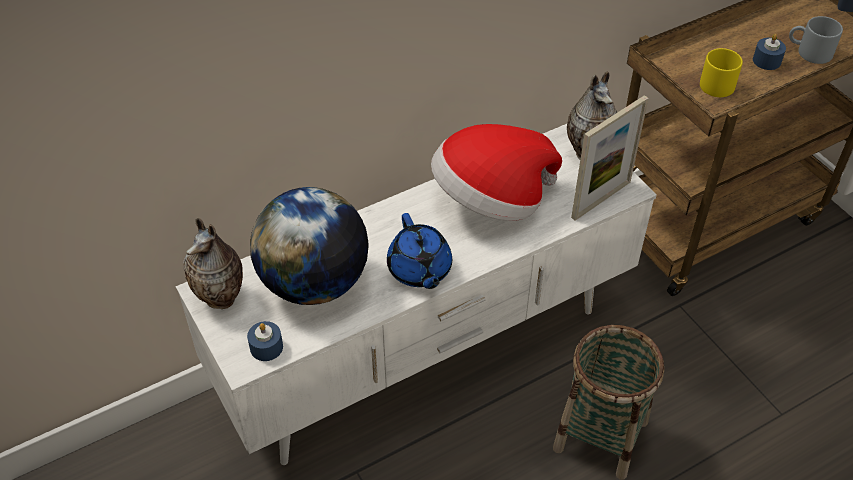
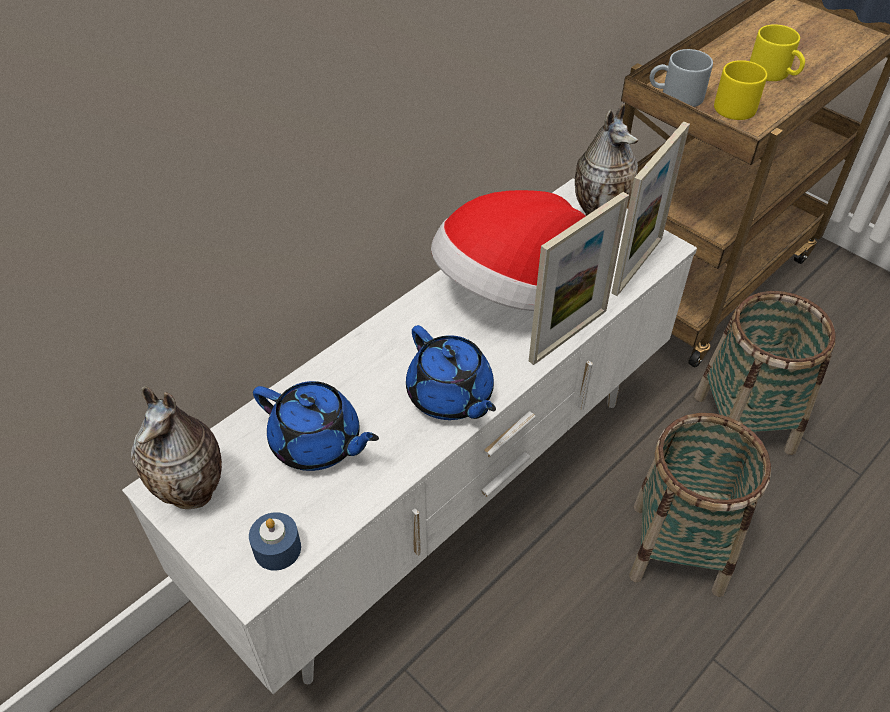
camera: 15 degrees left, 0 degrees up
(314, 283) = (317, 443): globe -> blue teapot
(524, 243) = (568, 335): none -> picture frame
(696, 350) = (743, 423): none -> basket
(766, 61) = (774, 73): blue candle -> yellow mug
(808, 52) = (814, 58): grey mug -> grey mug (675, 96)

